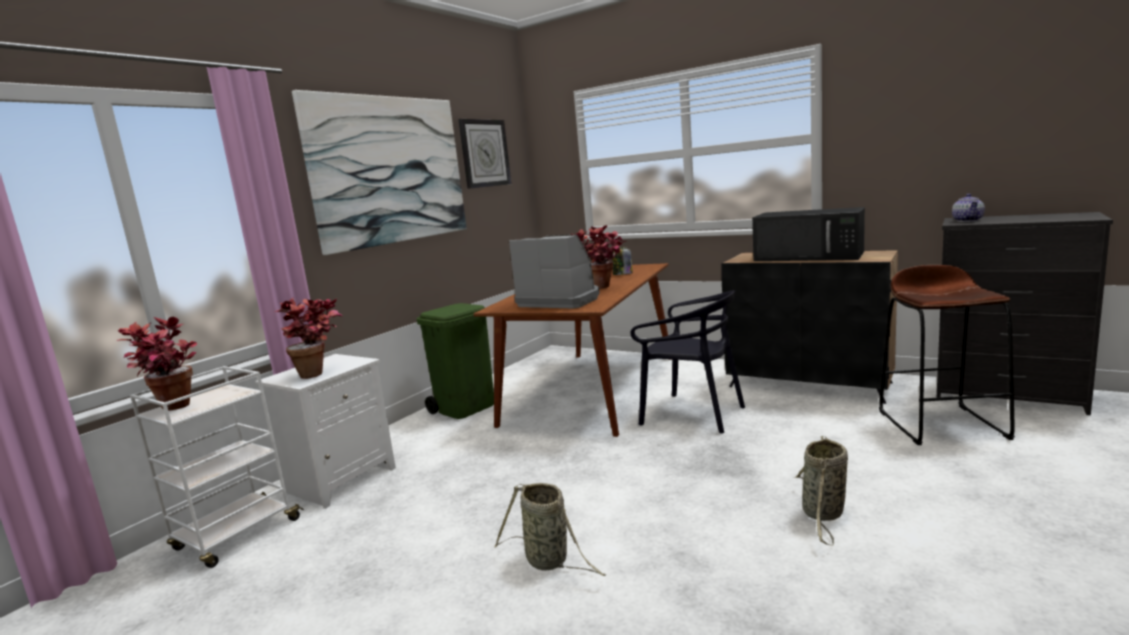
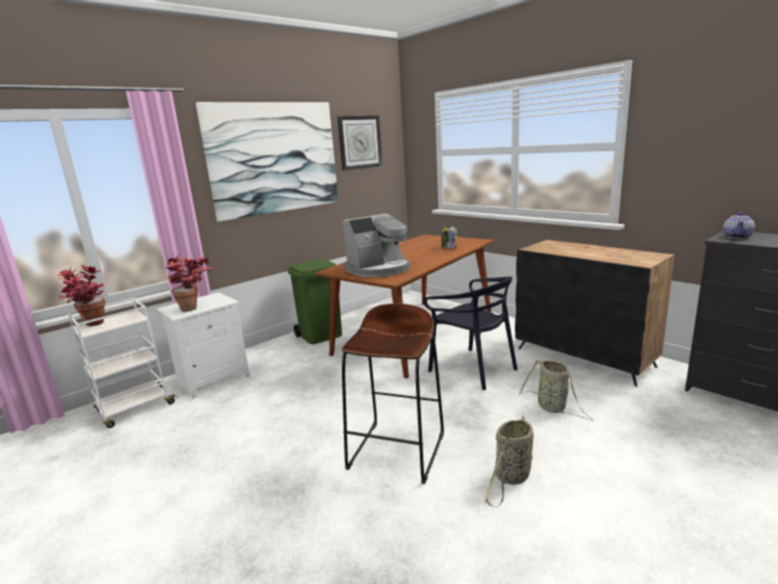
camera: 15 degrees right, 5 degrees up
(550, 561) = (298, 470): basket -> basket (553, 408)
(560, 301) = (379, 269): coffee machine -> coffee machine turned 105 degrees clockwise
(604, 288) = (421, 260): potted plant -> none
(810, 256) = (593, 251): black microwave -> none
(941, 424) = (671, 415): brown stool -> brown stool (397, 450)

